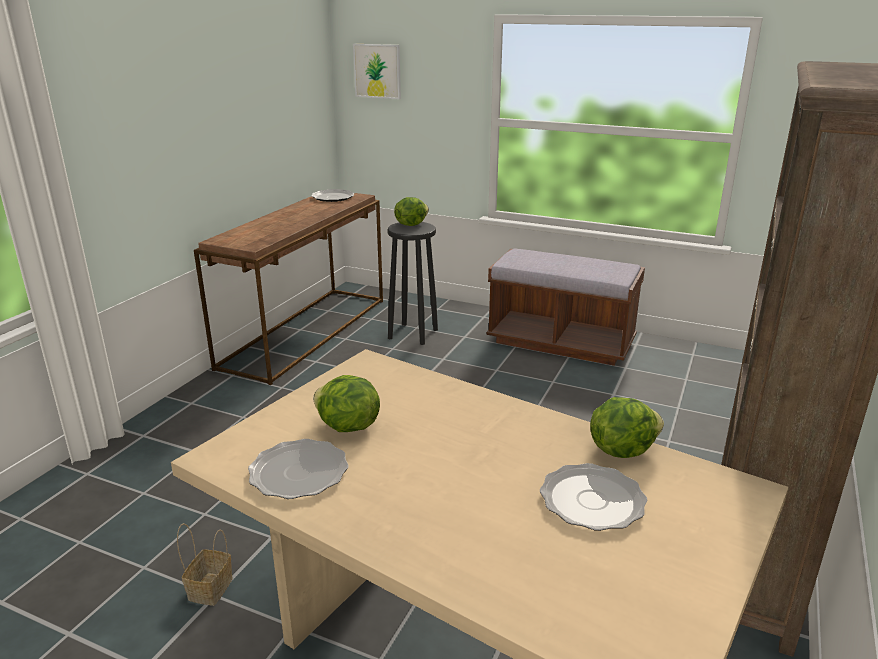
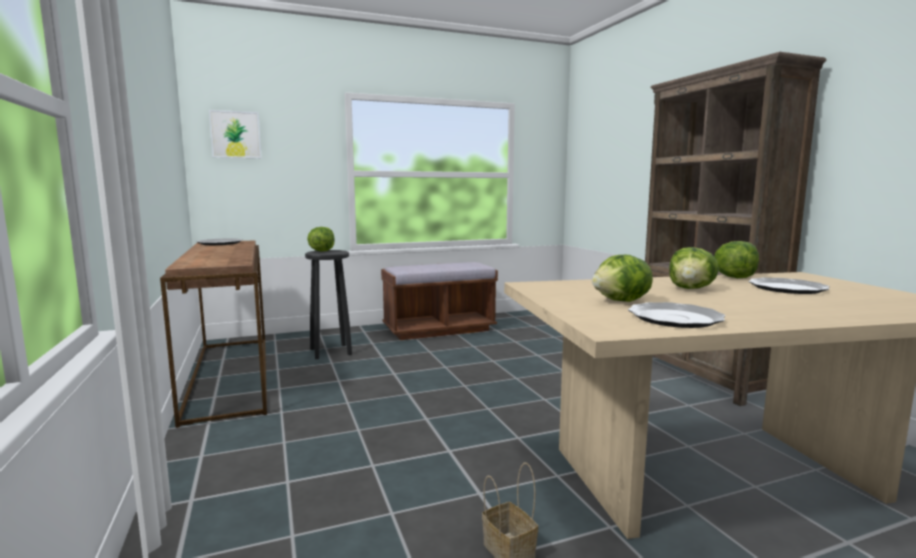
camera: 45 degrees left, 15 degrees down
(480, 442) = (691, 289): none -> lettuce

